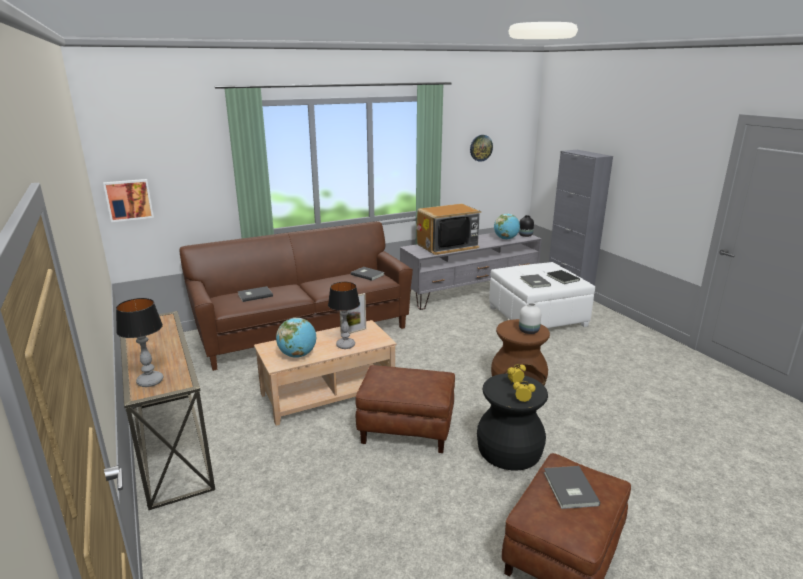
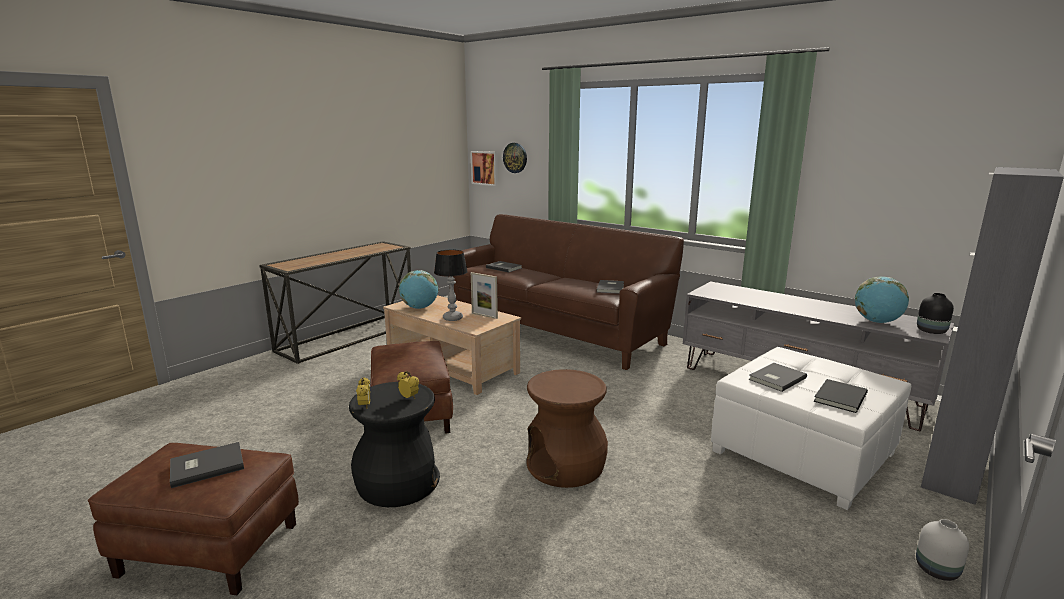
camera: 65 degrees right, 5 degrees down
(151, 381) = (293, 263): table lamp -> none
(447, 246) = (762, 298): television -> none
(481, 148) = (898, 161): wall clock -> wall clock (515, 157)
(528, 331) = (567, 389): white vase -> white vase (935, 570)

